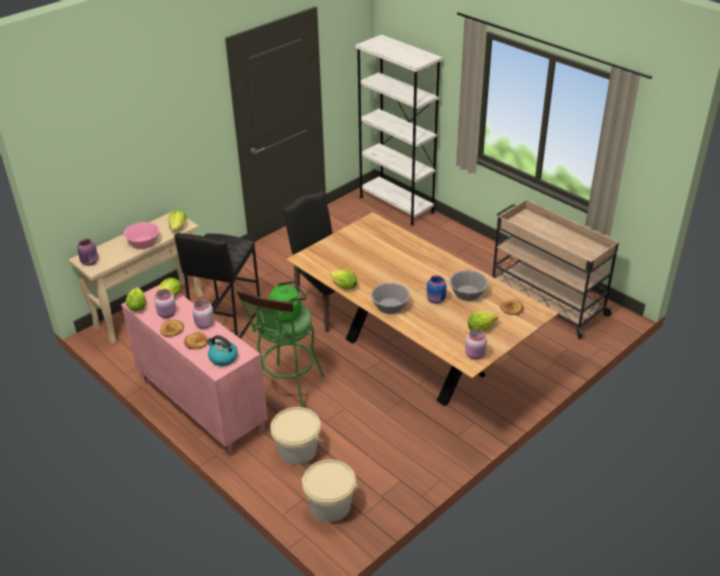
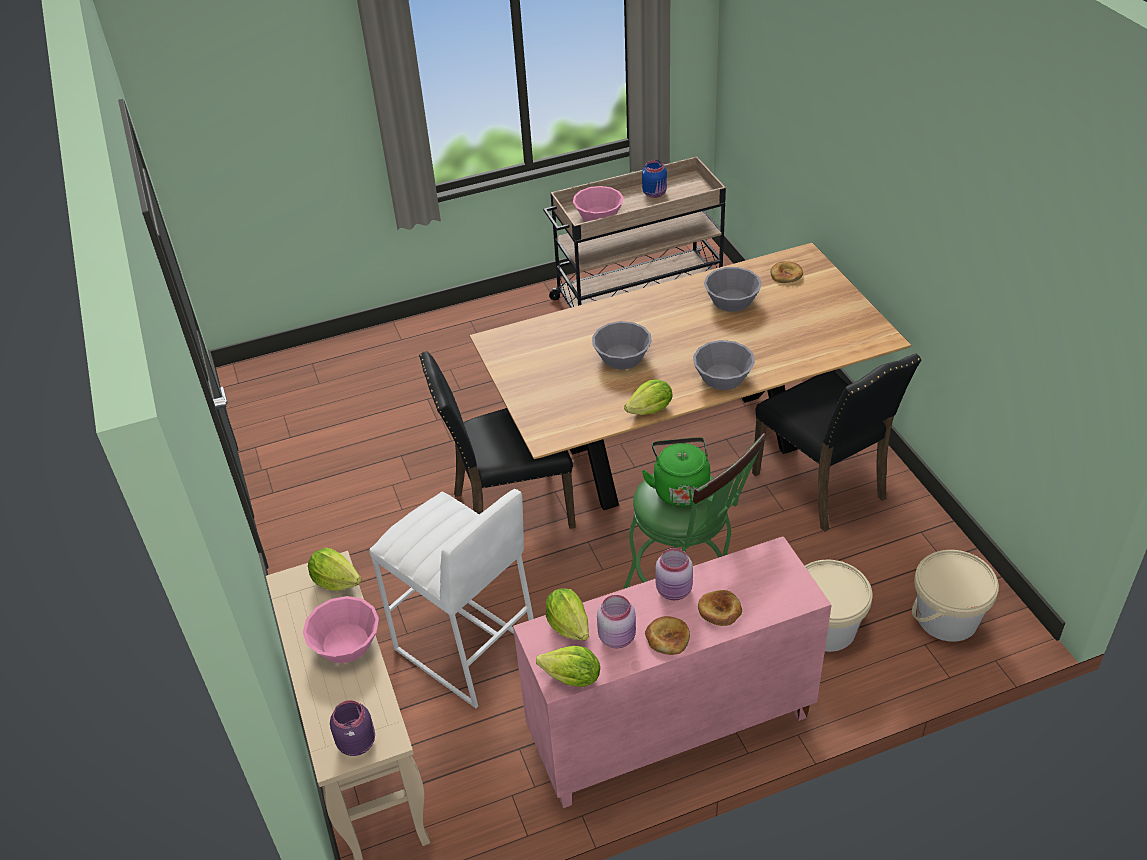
camera: 65 degrees left, 5 degrees up
(222, 358) = (776, 583): kettle -> none
(226, 320) = (466, 649): black stool -> white stool
(386, 265) = (622, 356): none -> grey bowl
(396, 204) = (307, 364): white bookcase -> none
(417, 425) = (823, 486): none -> black chair
(436, 300) = (733, 331): blue jar -> blue jar (655, 193)
(475, 355) = (867, 330): pink jar -> none
(481, 329) = (816, 311): lettuce -> none
(529, 226) = (599, 215): none -> pink bowl

